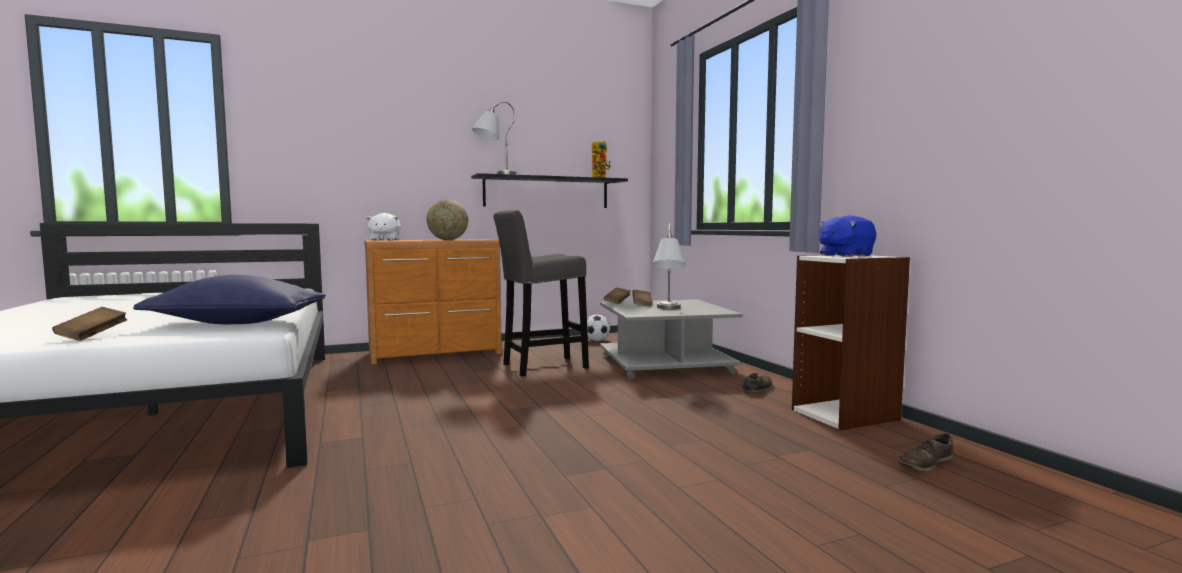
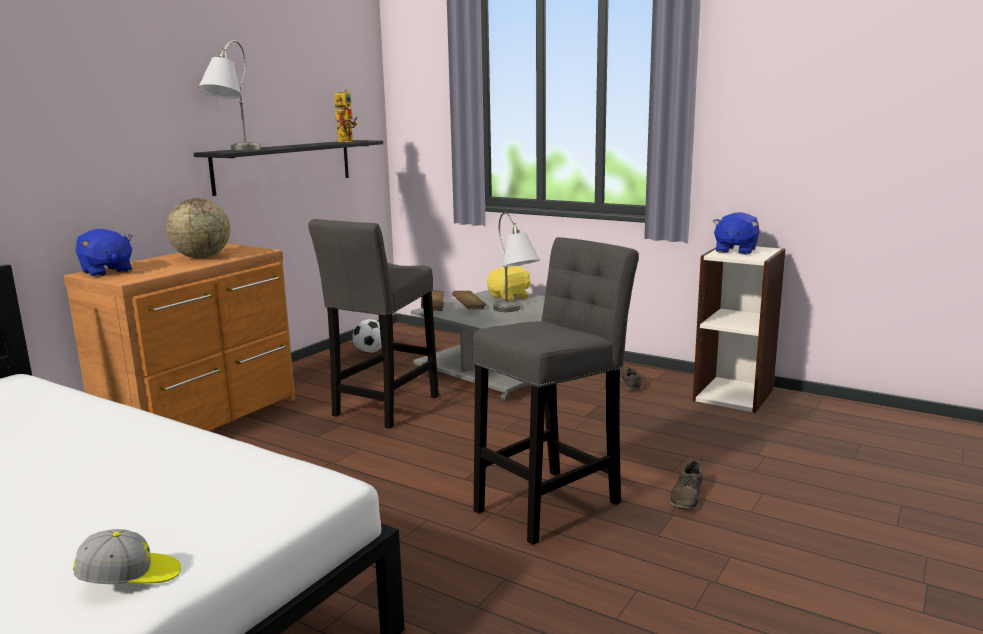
camera: 35 degrees left, 10 degrees up
(92, 336) = (130, 578): brown book -> cap
(237, 323) = (234, 482): blue pillow -> none
(384, 240) = (106, 272): white plush toy -> blue plush toy
(533, 436) = (553, 503): none -> grey stool
(689, 304) = (510, 297): none -> yellow plush toy
(925, 463) = (844, 428): brown shoe -> brown shoe (687, 496)

